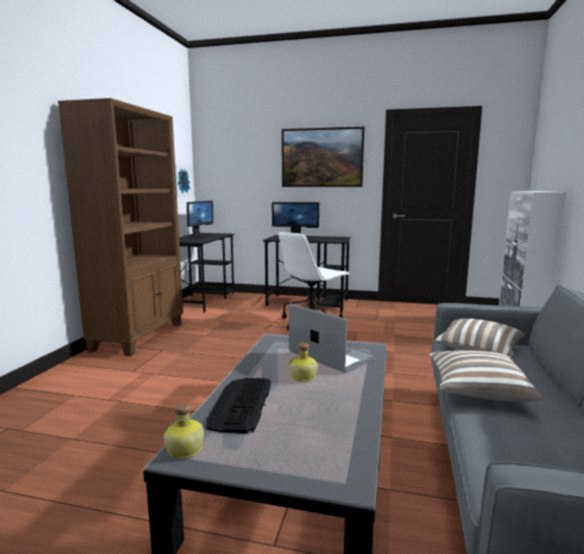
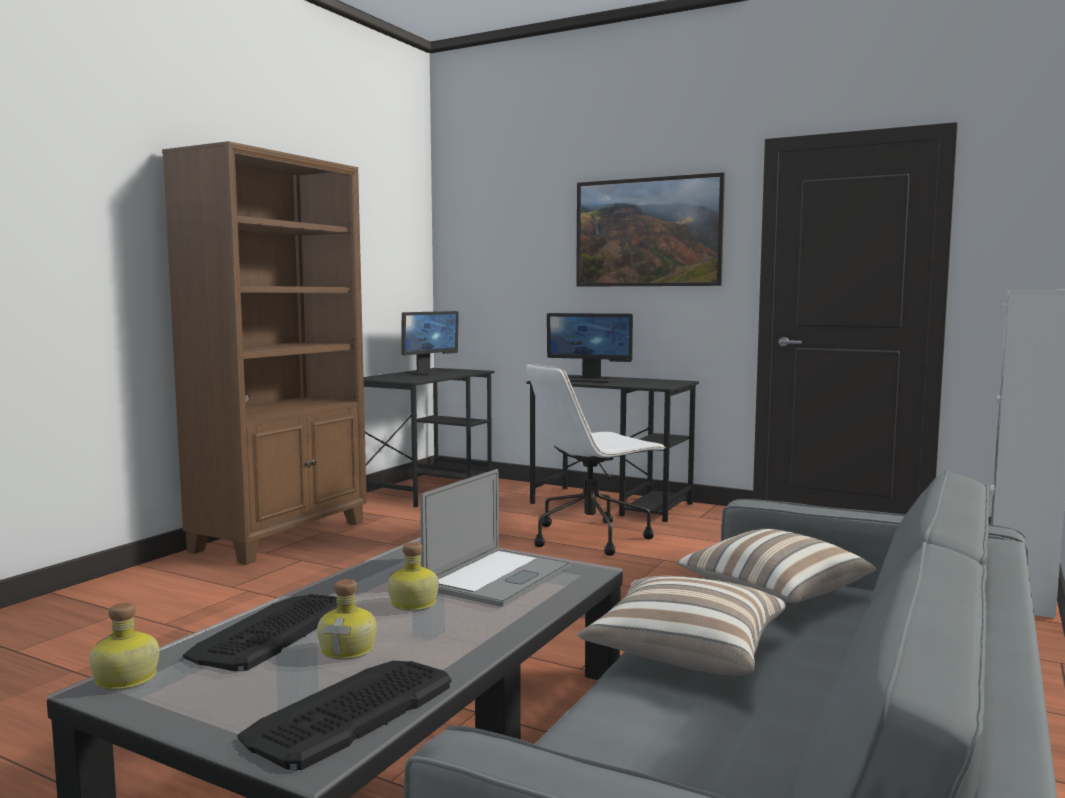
camera: 15 degrees right, 5 degrees down
(180, 180) = (402, 276): picture -> none
(298, 410) = (349, 649): none -> bottle
(331, 355) = (498, 577): laptop -> laptop turned 60 degrees clockwise
(339, 449) = (350, 711): none -> keyboard

